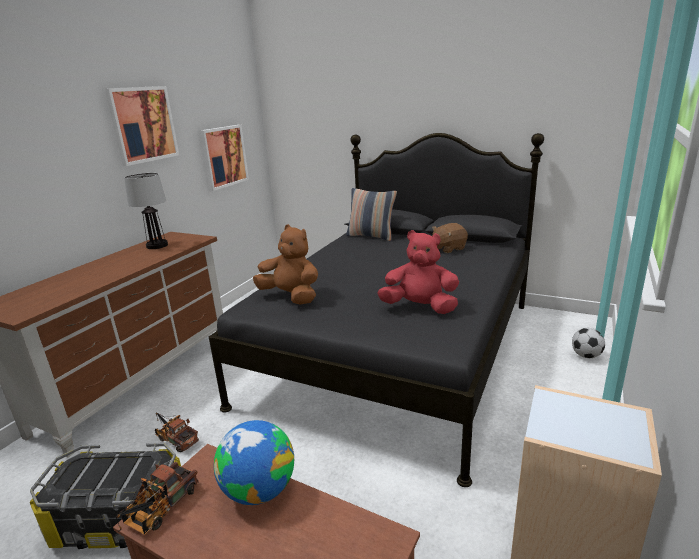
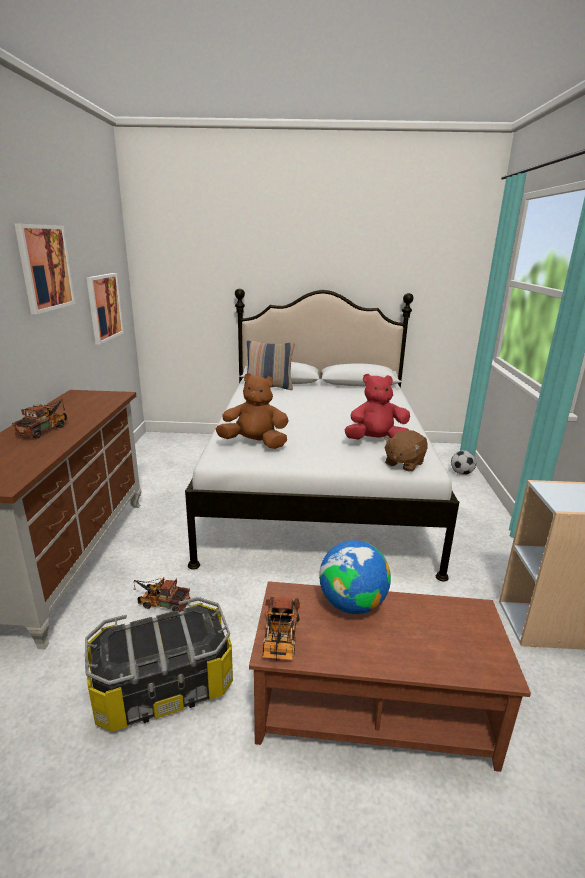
camera: 25 degrees left, 0 degrees up
(108, 267) = (46, 429): none -> toy truck
(156, 246) = (75, 404): table lamp -> none
(396, 351) = (316, 490): black bed -> white bed
(448, 248) = (348, 393): brown plush toy -> brown plush toy (403, 463)

